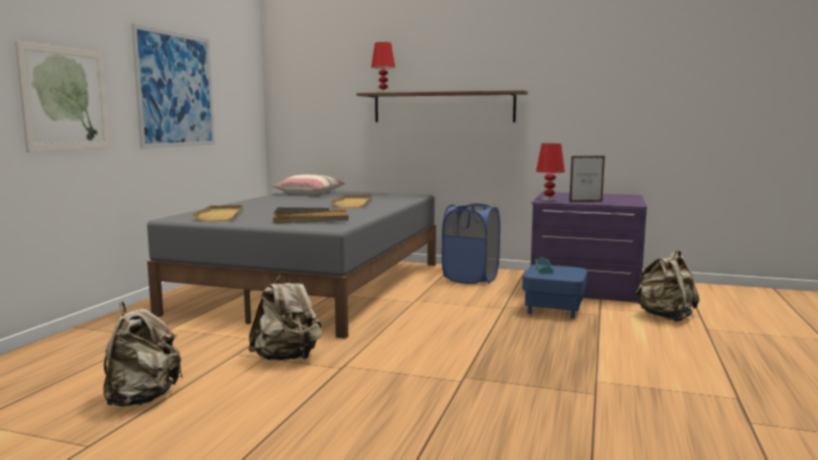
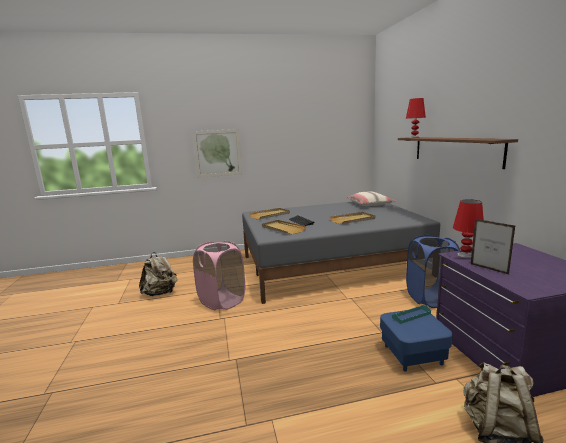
camera: 60 degrees right, 5 degrees up
(176, 90) = (290, 141): picture -> none
(287, 358) = (222, 301): beige backpack -> pink laundry basket

